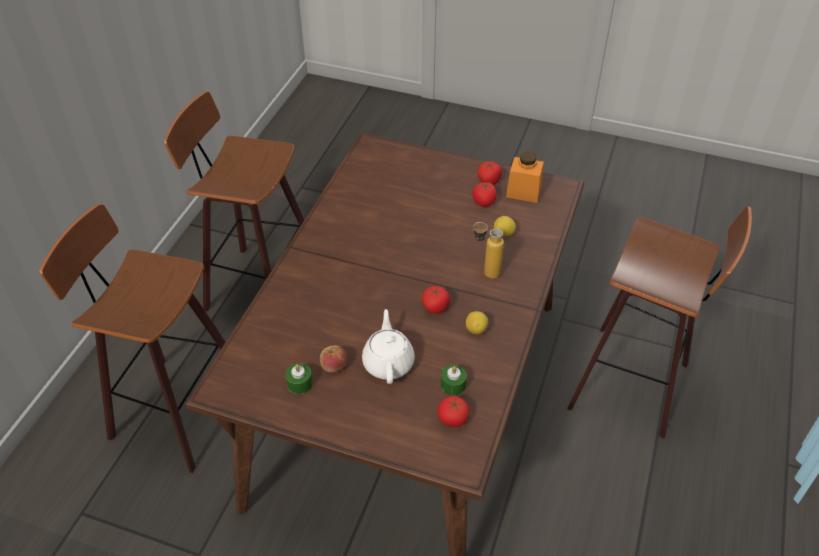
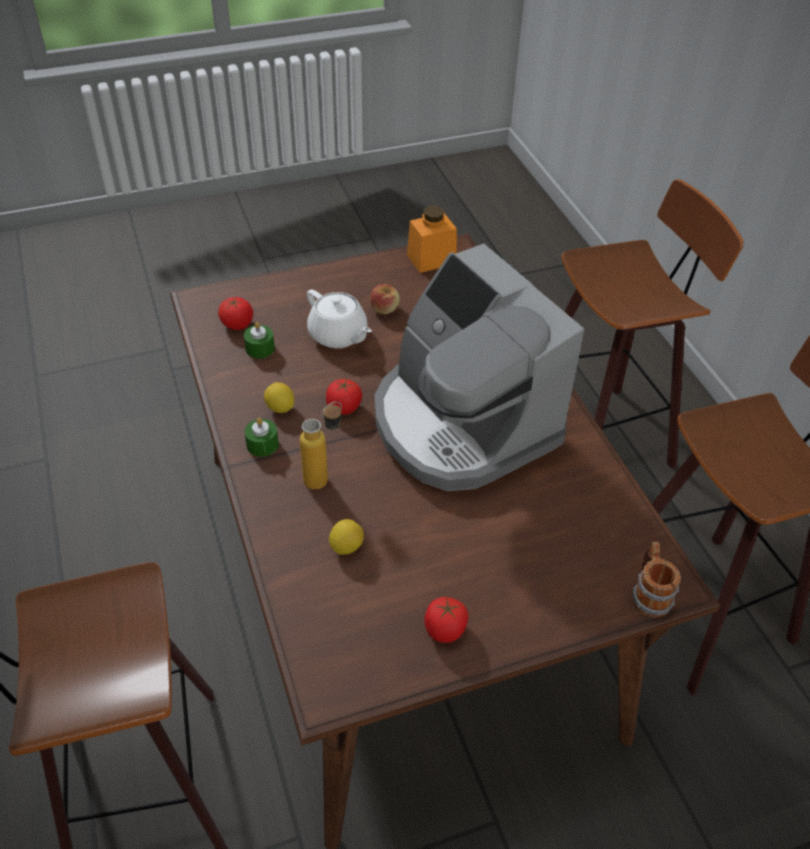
camera: 140 degrees right, 0 degrees up
(299, 383) = (397, 283): green candle -> green candle (262, 444)
(378, 258) = (461, 424): none -> coffee machine
(384, 147) = (649, 593): none -> mug
(484, 202) = (417, 583): tomato -> none
(523, 192) = (377, 641): orange jar -> orange jar (431, 259)

